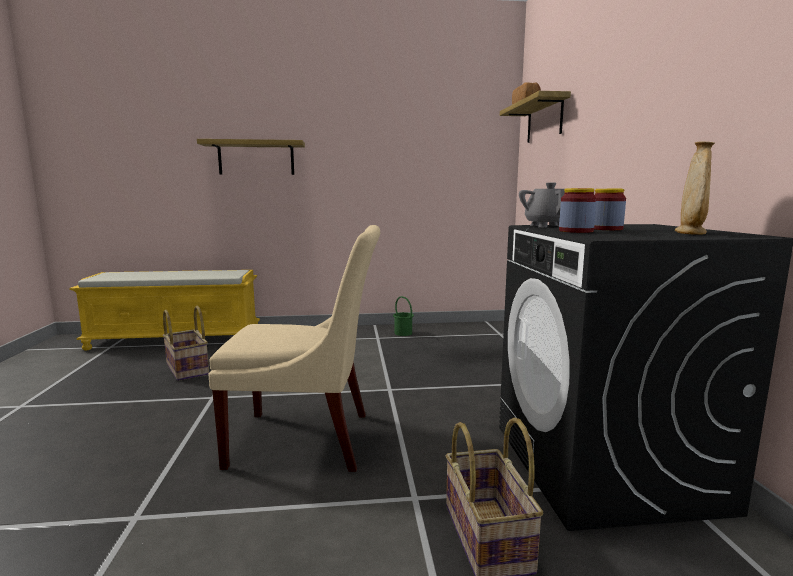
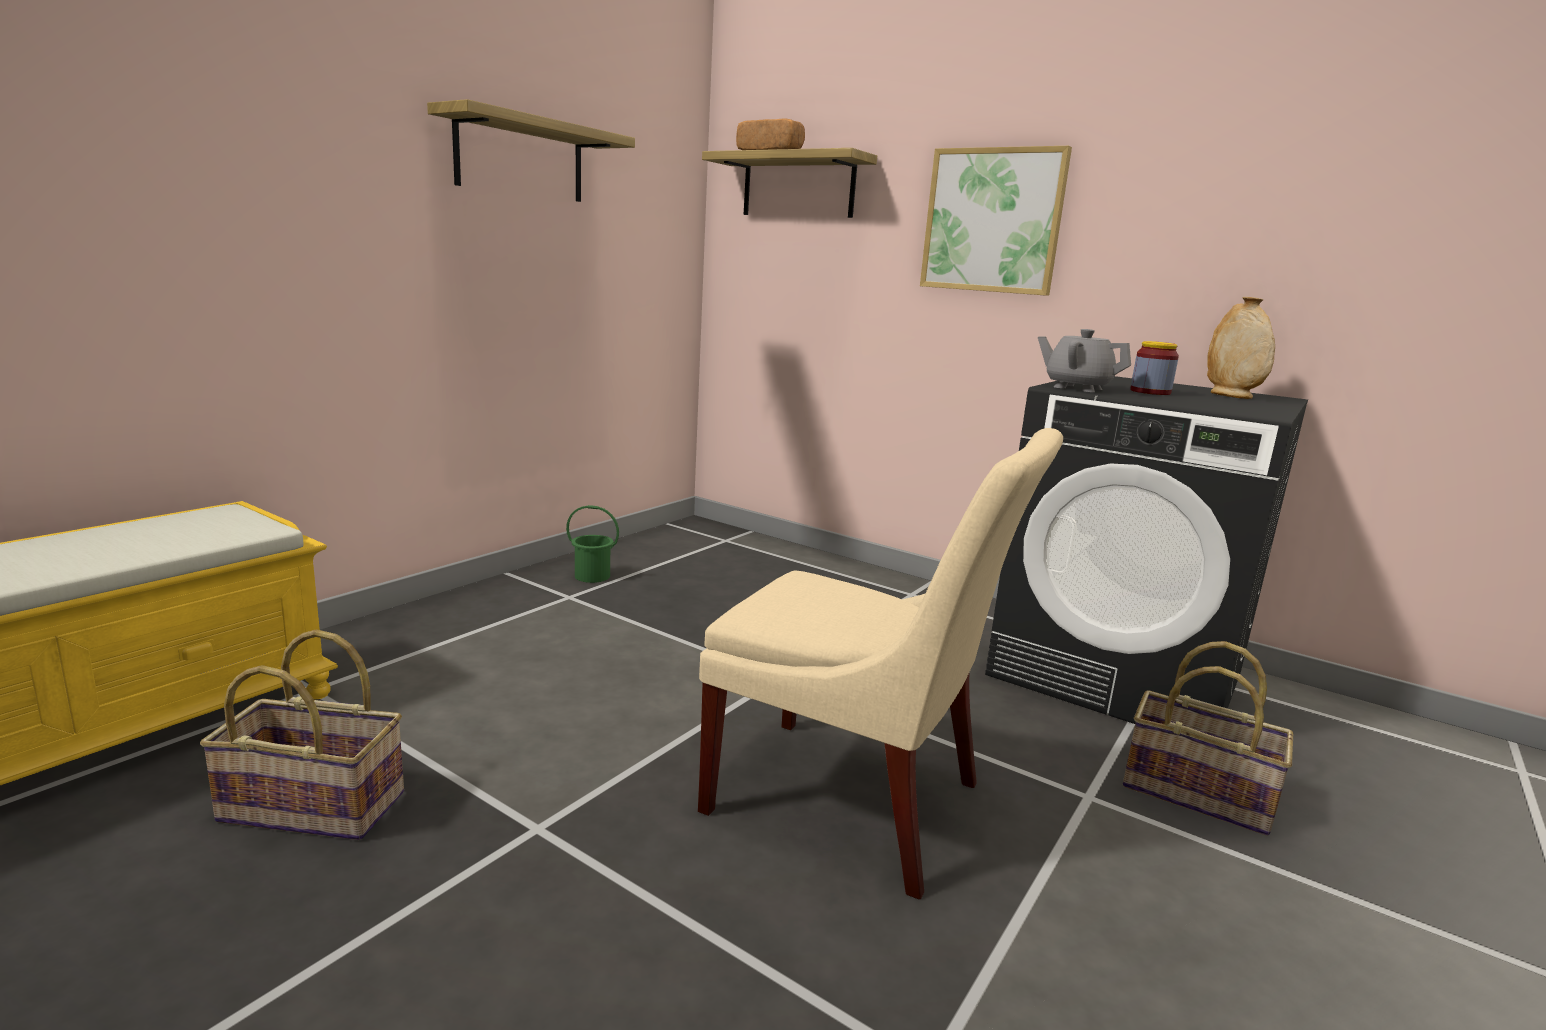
camera: 50 degrees left, 5 degrees up
(256, 158) = (223, 191): shelf -> shelf (520, 158)
(308, 440) = (855, 803): beige chair -> beige chair turned 75 degrees clockwise
(576, 231) = (1170, 400): jar -> none
(614, 118) = (993, 221): none -> picture

